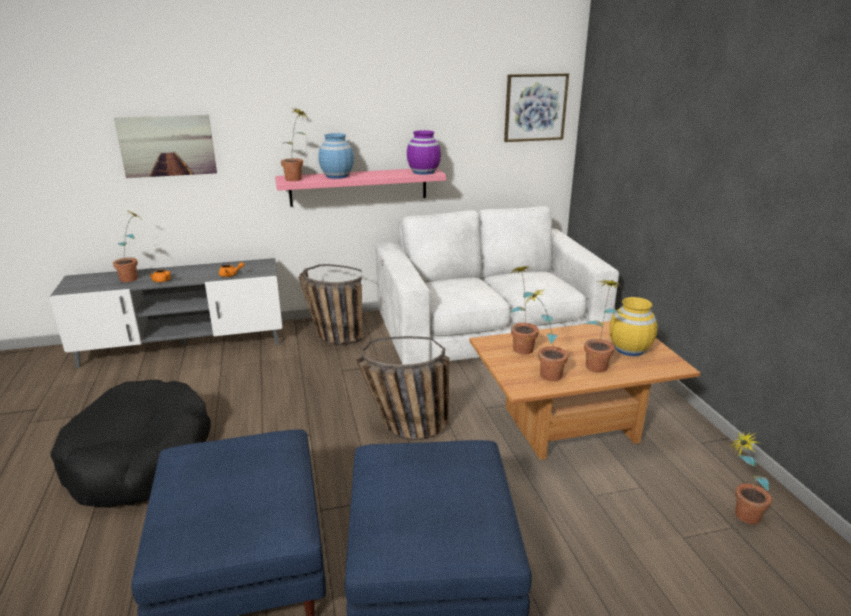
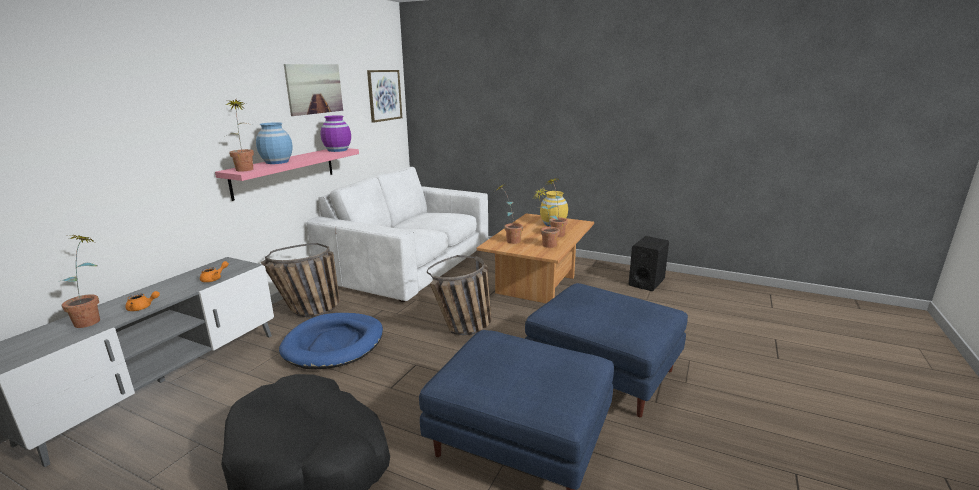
camera: 50 degrees left, 5 degrees down
(167, 146) = (94, 151): picture -> picture (314, 89)
(298, 377) = (334, 344): none -> blue dog bed
(740, 515) = (646, 282): potted plant -> black speaker

